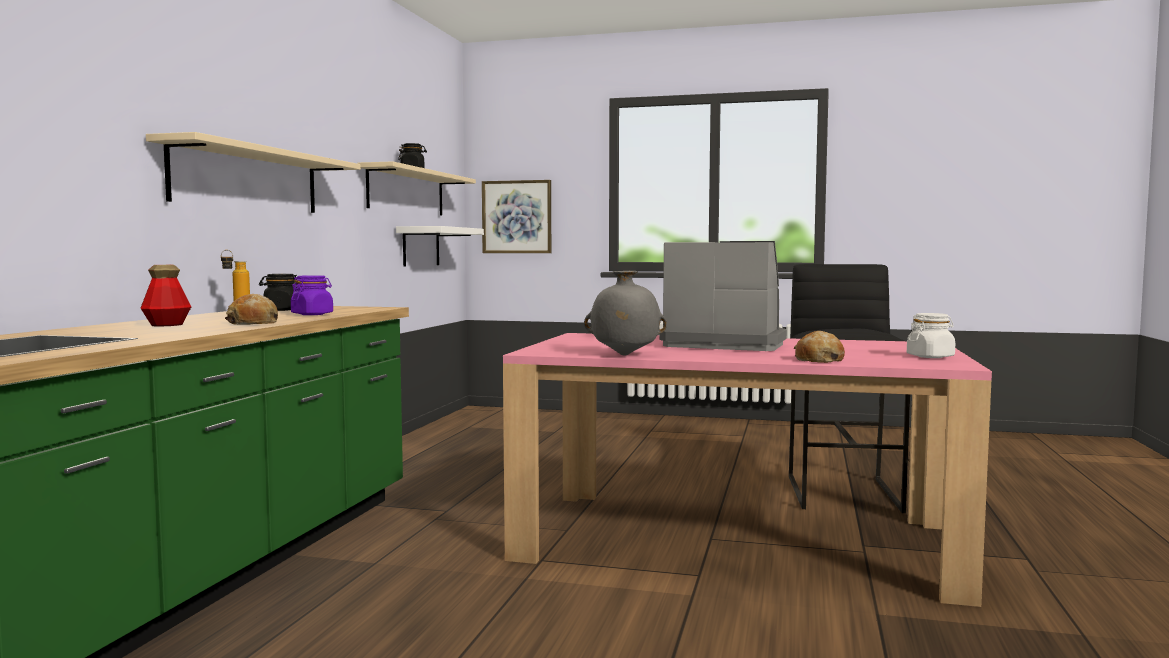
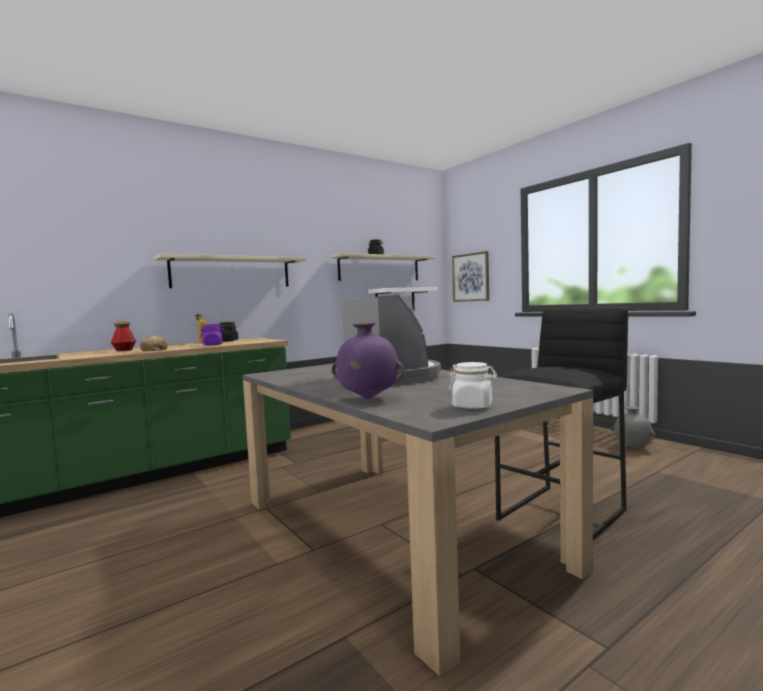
camera: 40 degrees right, 0 degrees up
(624, 355) = (288, 381): grey vase -> grey vase (632, 447)
(735, 541) = (391, 531): pink dining table -> grey dining table
(818, 360) = (367, 398): bread -> purple vase

